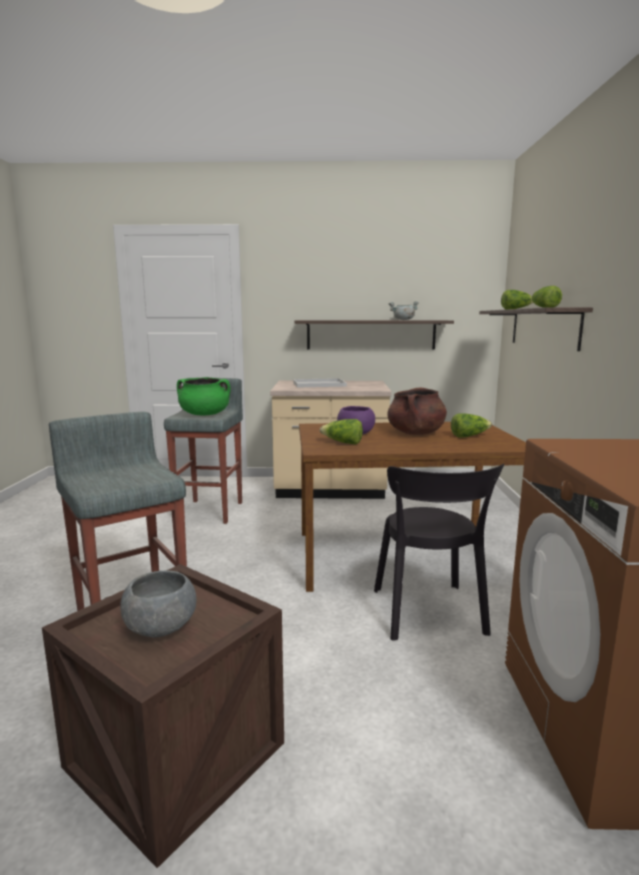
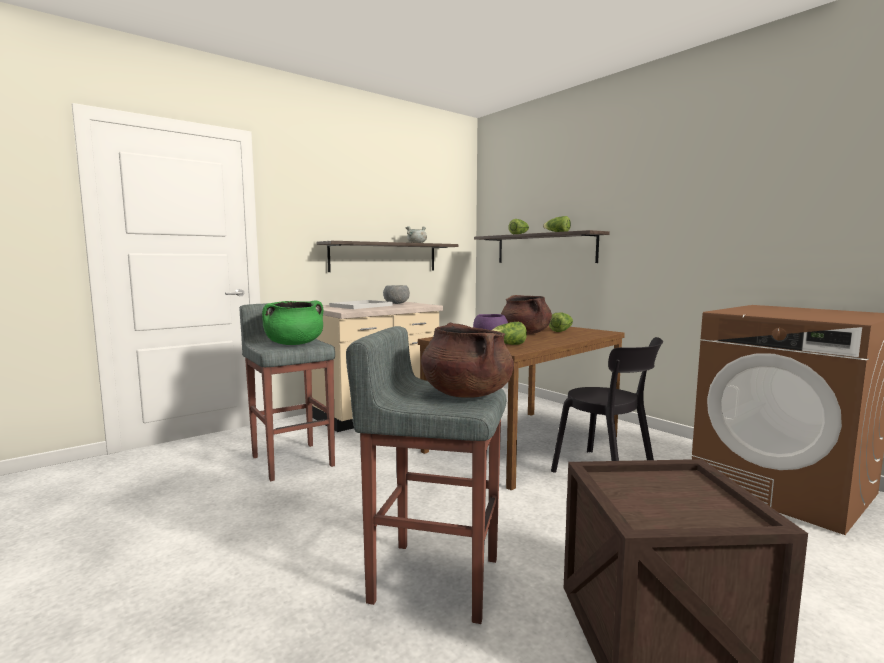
camera: 40 degrees left, 5 degrees down
(133, 479) = (466, 394): none -> brown cooking pot
(161, 627) = (673, 501): grey bowl -> grey bowl (396, 303)

